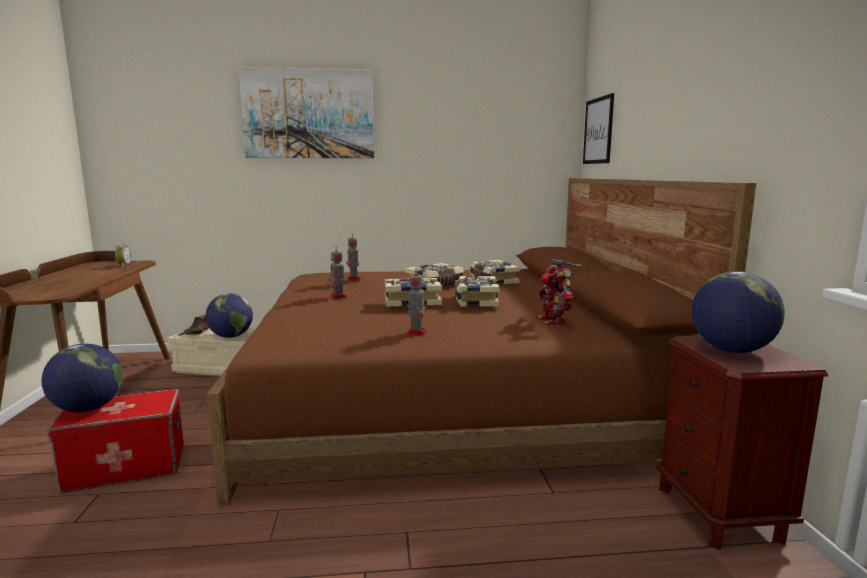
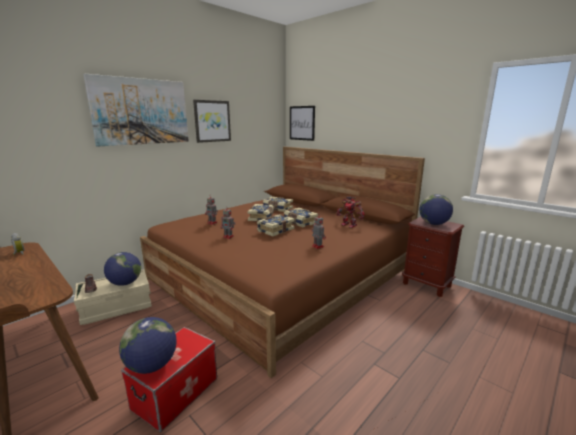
camera: 40 degrees left, 5 degrees up
(420, 128) = (212, 121): none -> picture

